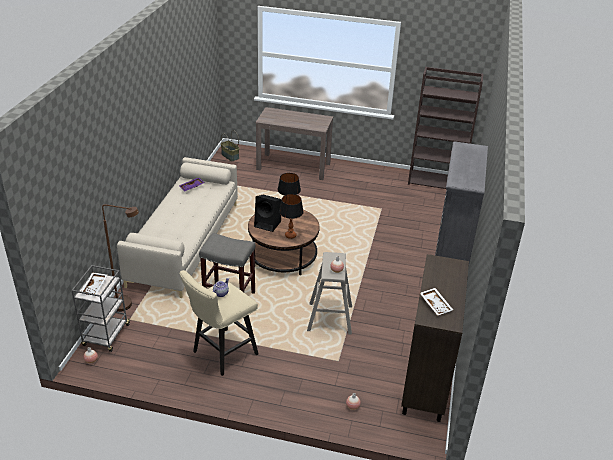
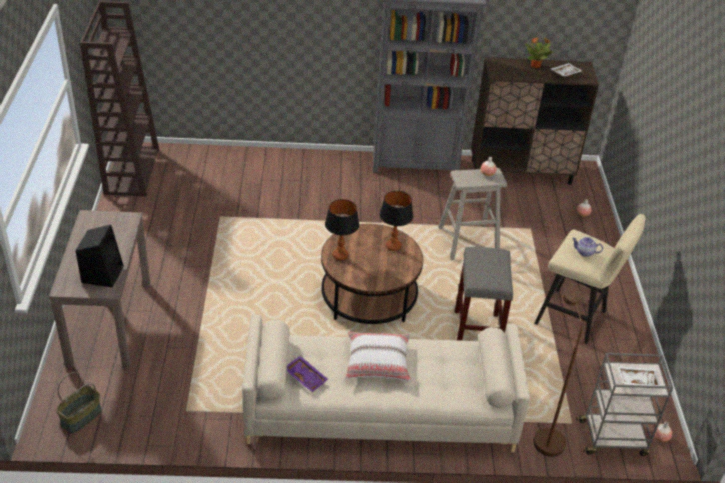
camera: 105 degrees left, 5 degrees up
(189, 211) = (377, 362): none -> white pillow
(268, 224) = (375, 270): black speaker -> black speaker (102, 273)
(451, 289) = (536, 66): none -> potted plant

